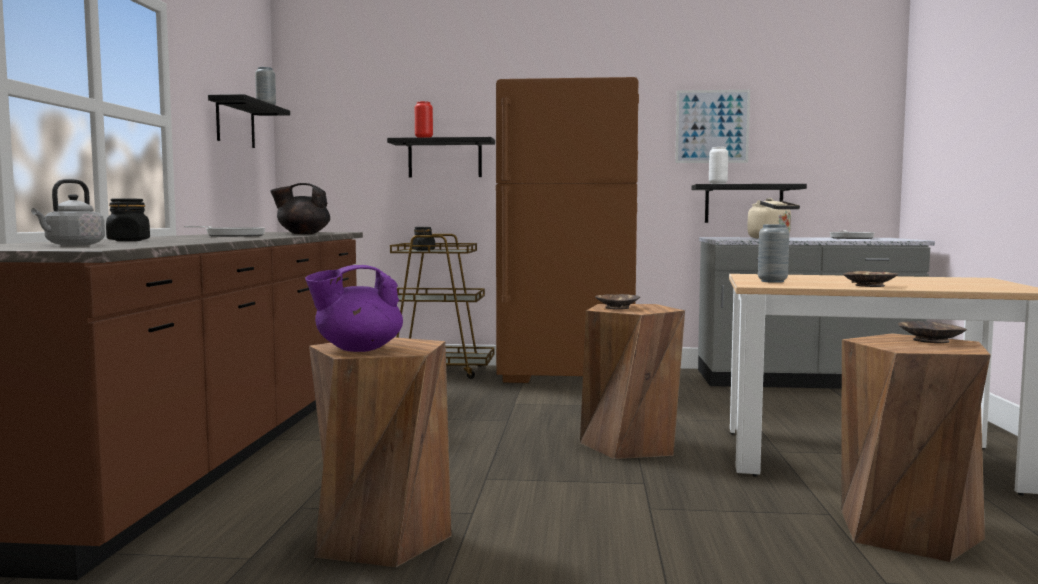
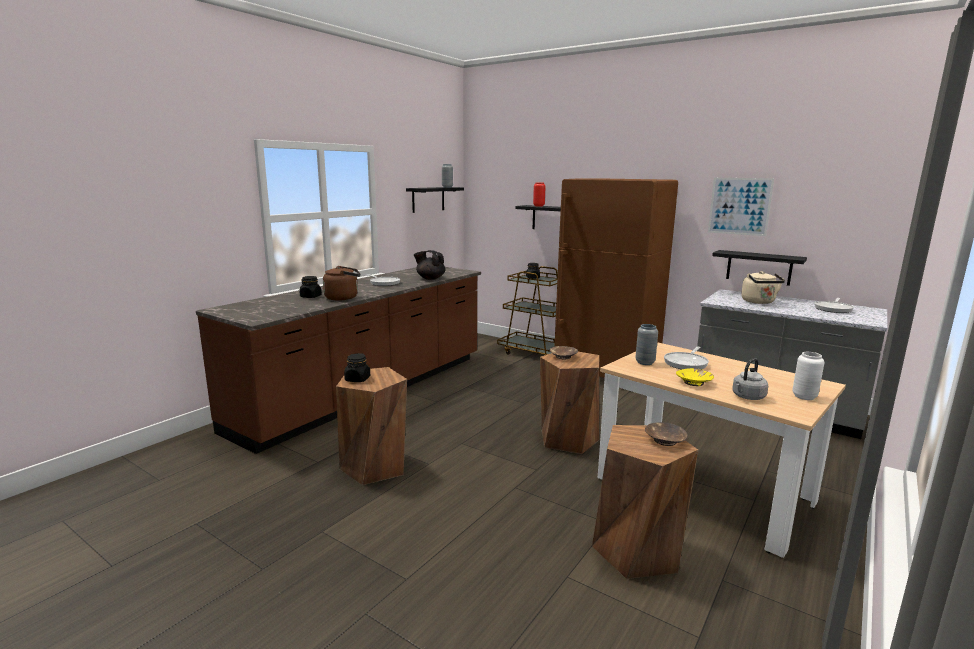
camera: 30 degrees right, 10 degrees up
(72, 245) = (267, 309): grey kettle -> grey kettle (747, 397)
(205, 240) = (343, 298): none -> brown kettle
(357, 349) = (357, 379): purple teapot -> black jar
(718, 184) = (735, 252): white vase -> white vase (804, 397)
(814, 279) = (686, 363): none -> frying pan
(870, 285) = (694, 382): brown bowl -> yellow bowl

